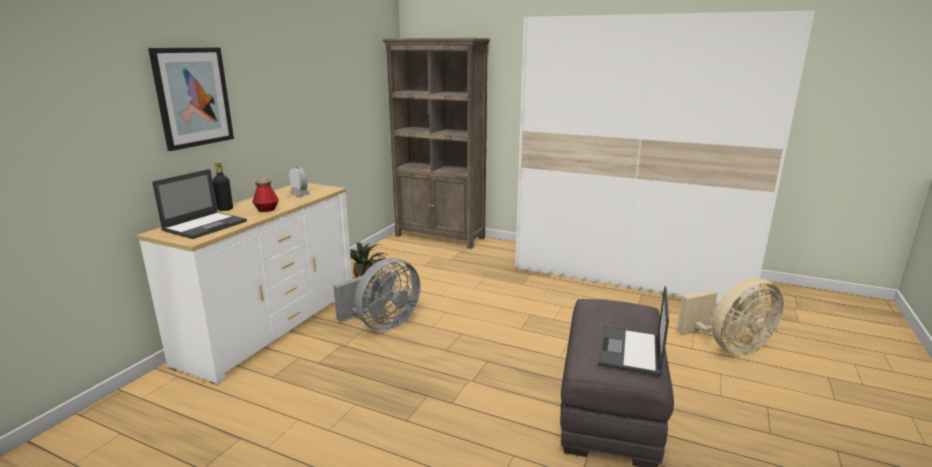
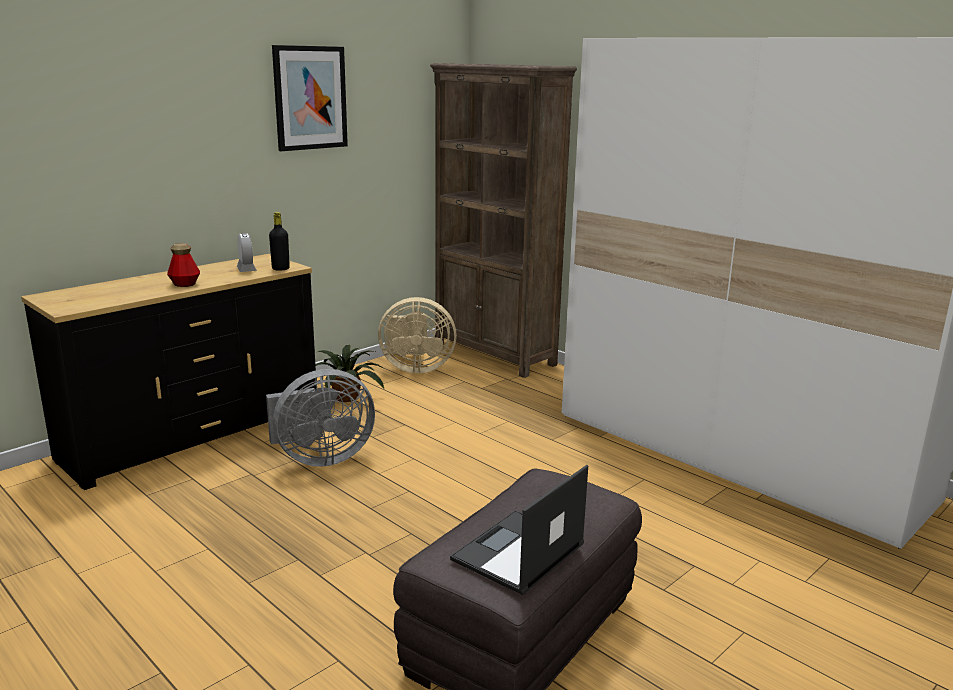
camera: 20 degrees right, 0 degrees up
(193, 97) = (114, 136): picture -> picture (310, 98)
(206, 225) = (98, 295): laptop -> none
(225, 209) = (143, 278): black bottle -> black bottle (280, 269)
(271, 326) = (193, 434): white dresser -> black dresser
(730, 346) = (801, 596): beige fan -> beige fan (415, 368)

